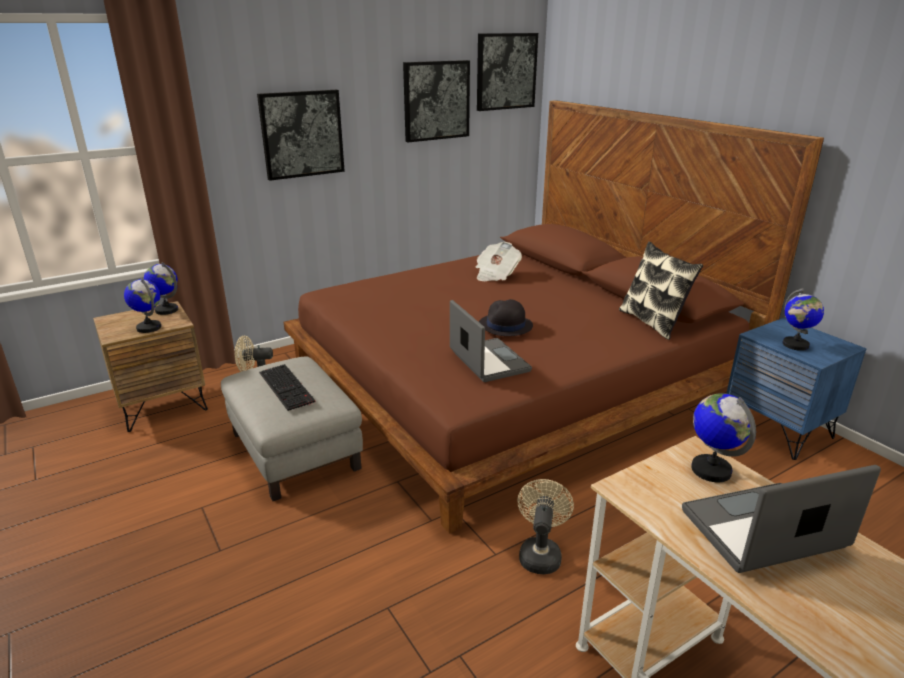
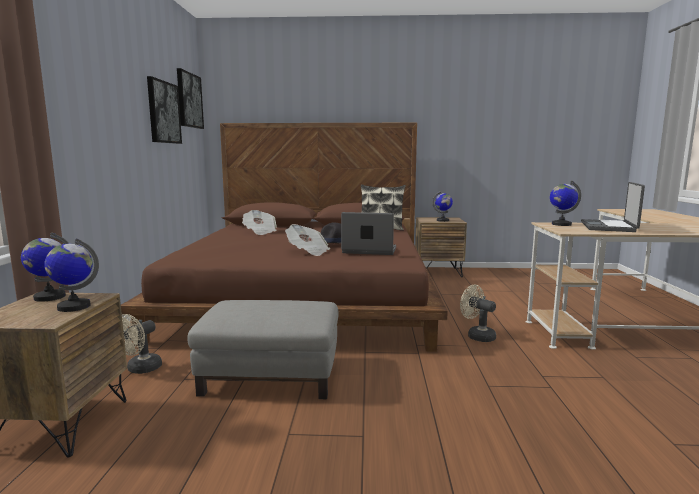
camera: 55 degrees left, 15 degrees down
(288, 387) = (273, 306): keyboard -> none
(302, 134) = (97, 121): picture -> none
(437, 332) = (308, 251): none -> newspaper
(778, 429) = (438, 272): blue nightstand -> brown nightstand

